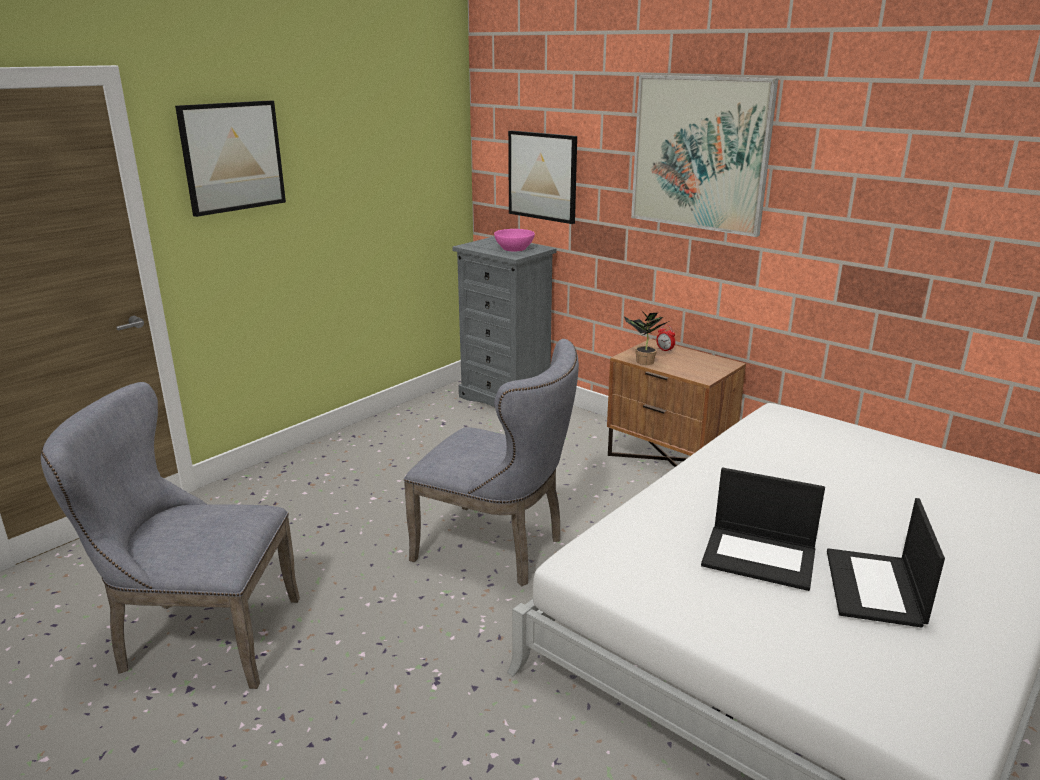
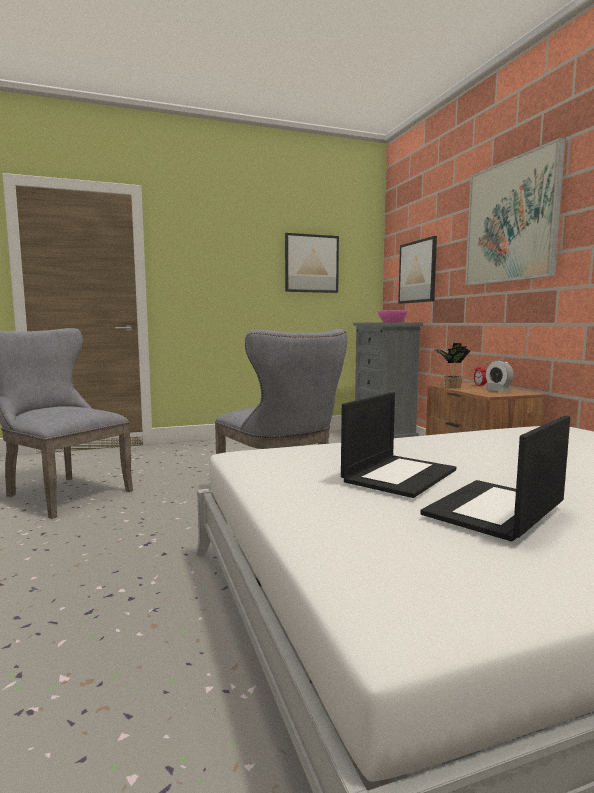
camera: 30 degrees right, 15 degrees down
(232, 157) = (203, 244): picture -> picture (311, 263)
(699, 365) = (498, 391): none -> alarm clock
(760, 557) = (399, 475): laptop -> laptop turned 105 degrees counterclockwise

